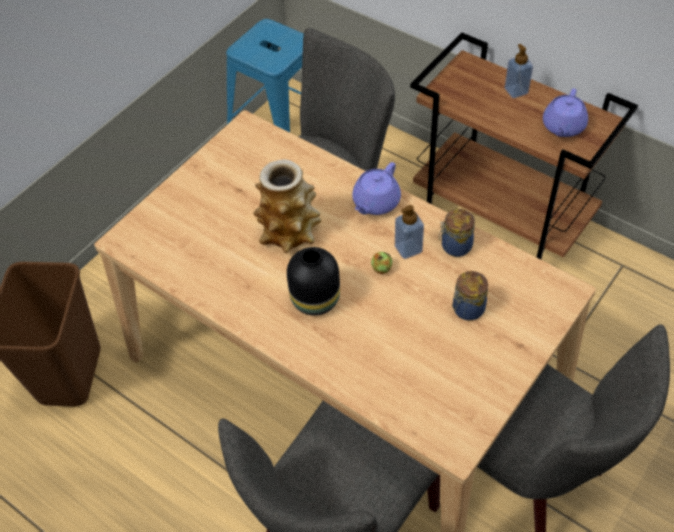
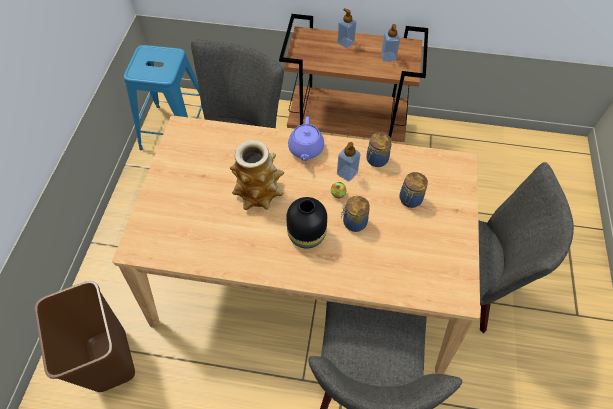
camera: 30 degrees left, 5 degrees up
(379, 308) = (353, 222): none -> jar
(563, 127) = (388, 57): purple teapot -> soap dispenser

